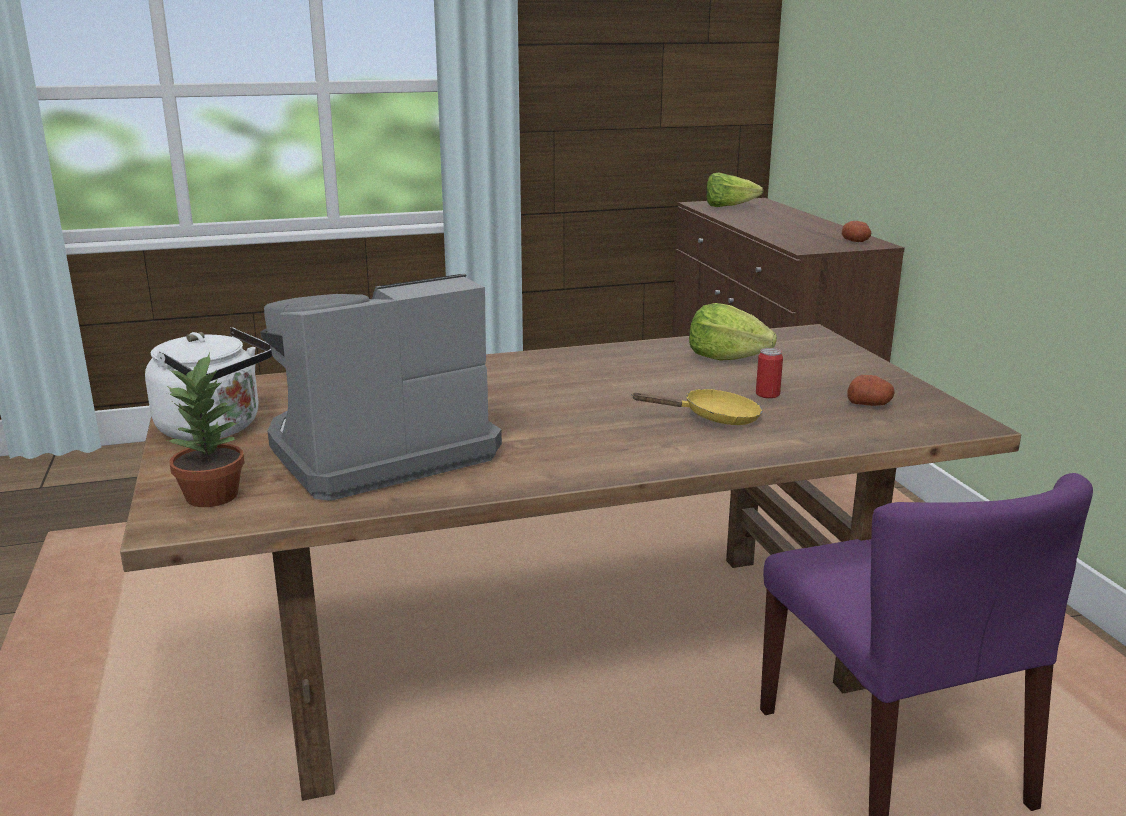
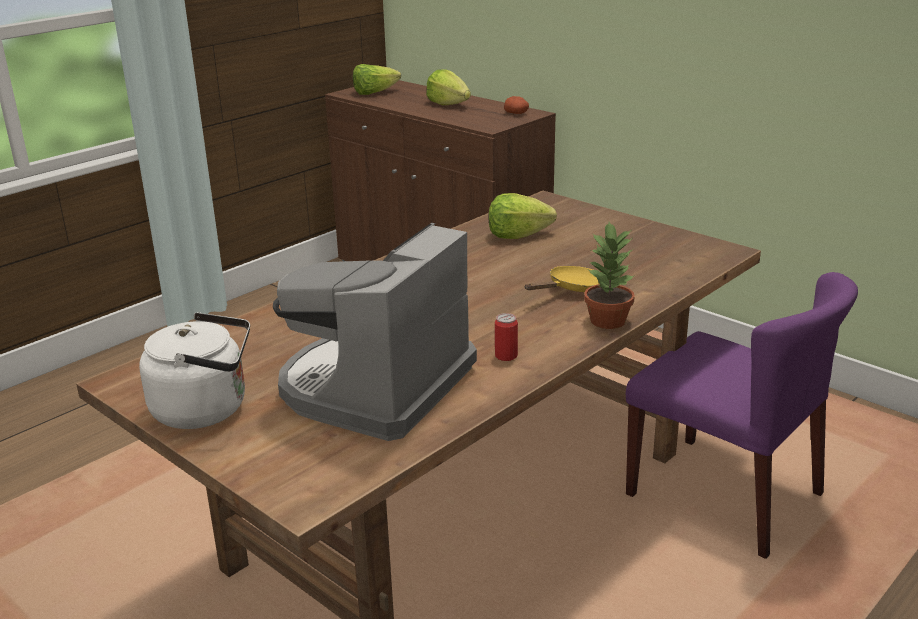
camera: 30 degrees left, 5 degrees up
(213, 496) = (302, 466): potted plant -> potted plant (608, 320)
(767, 394) = (583, 260): can -> can (506, 356)
(791, 225) = (448, 104): none -> lettuce
(869, 404) = (654, 251): potato -> none

